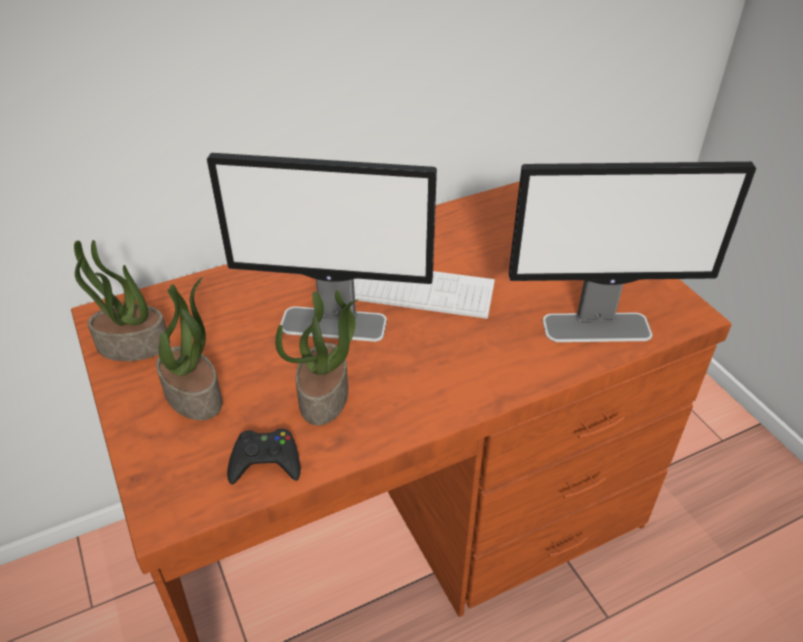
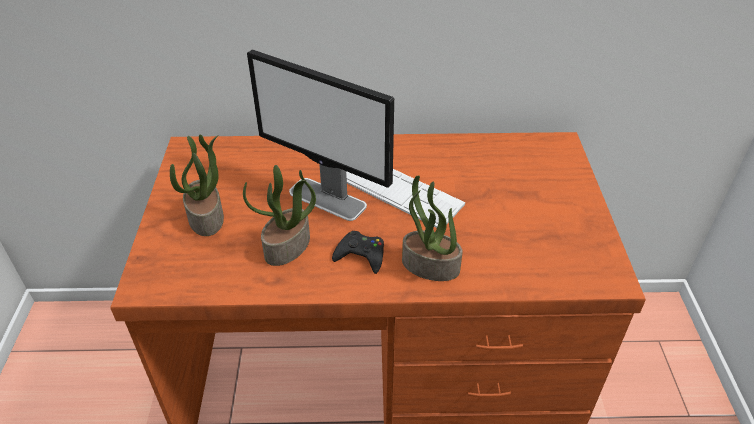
camera: 25 degrees right, 0 degrees up
(132, 346) = (190, 173): potted plant -> potted plant (429, 266)
(265, 461) = (222, 276): black game controller -> black game controller (361, 255)
(598, 327) = (524, 265): monitor -> none

